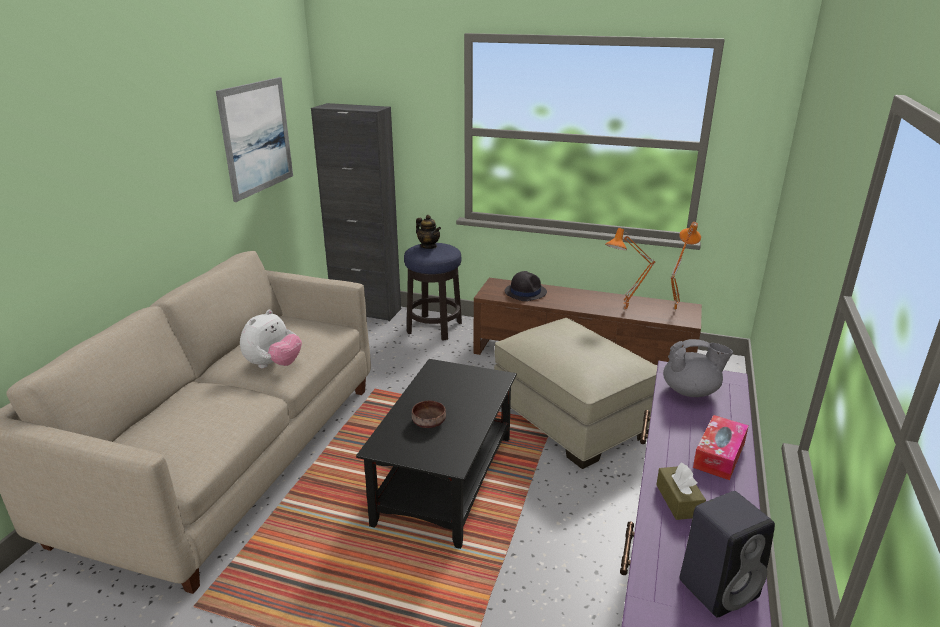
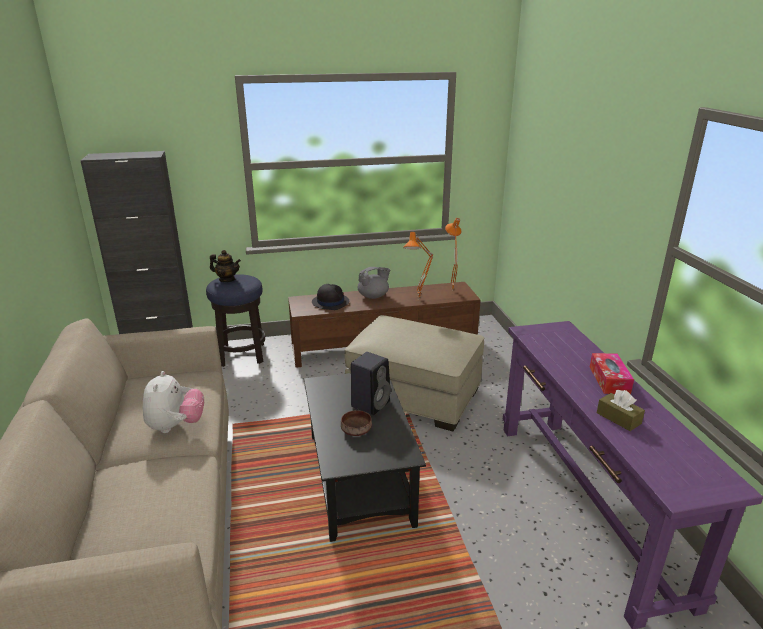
camera: 30 degrees left, 0 degrees up
(257, 137) = (42, 198): picture -> none
(691, 391) = (550, 342): grey teapot -> grey teapot (373, 296)
(719, 587) = (693, 463): black speaker -> black speaker (371, 403)

